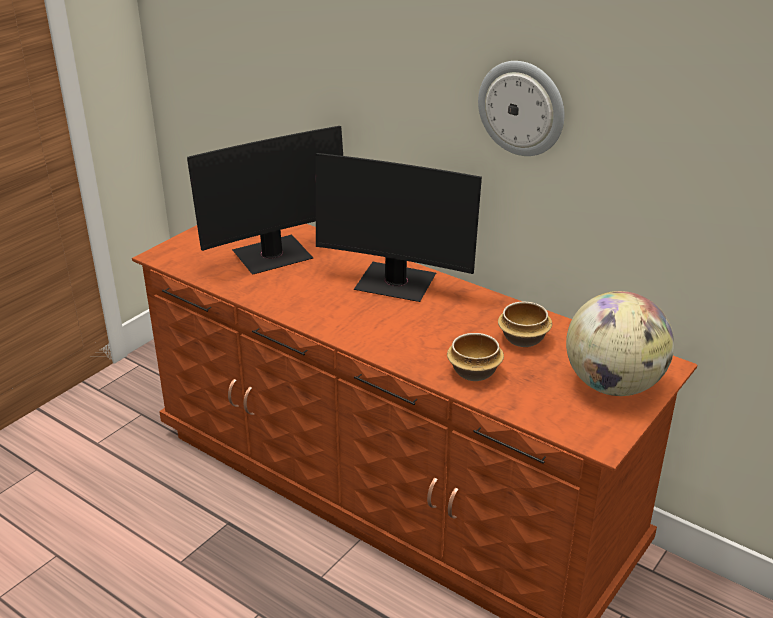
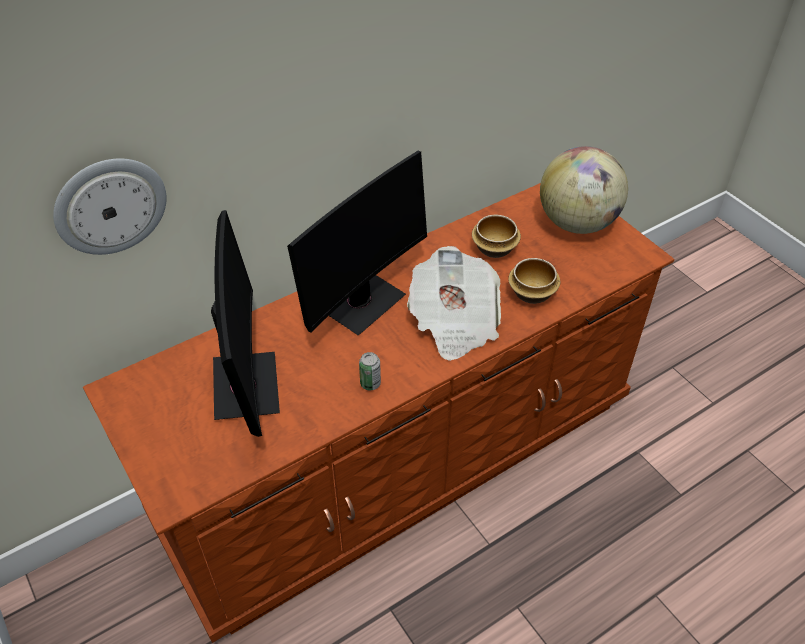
camera: 70 degrees left, 15 degrees up
(303, 307) = (370, 383): none -> can
(402, 334) = (454, 322): none -> newspaper
(522, 108) = (412, 69): wall clock -> wall clock (110, 205)

